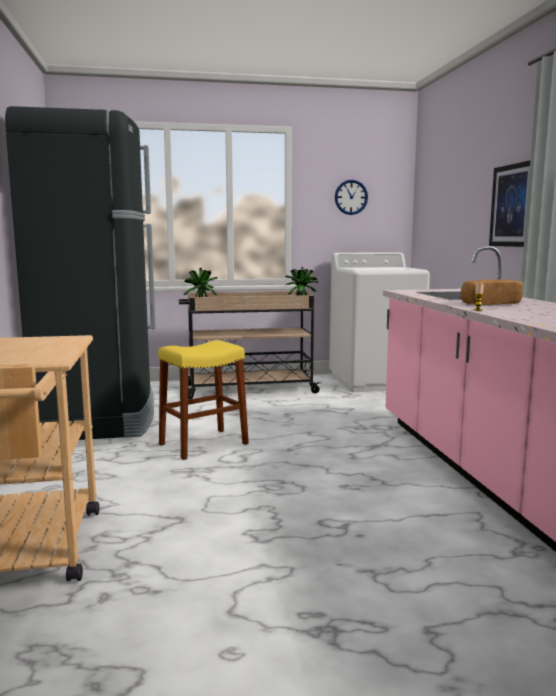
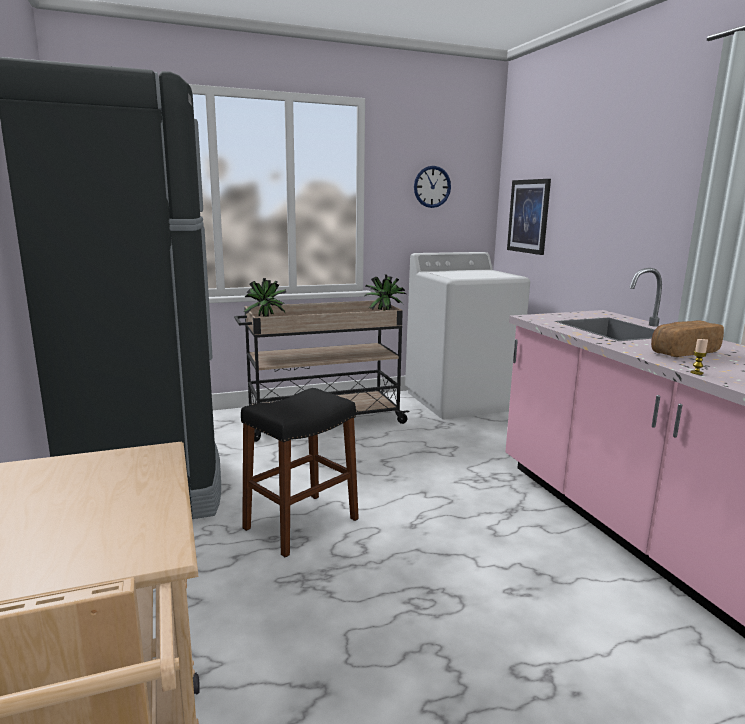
camera: 10 degrees left, 5 degrees up
(203, 444) = (301, 523): yellow stool -> black stool
(512, 205) = (659, 213): picture -> picture (528, 216)

